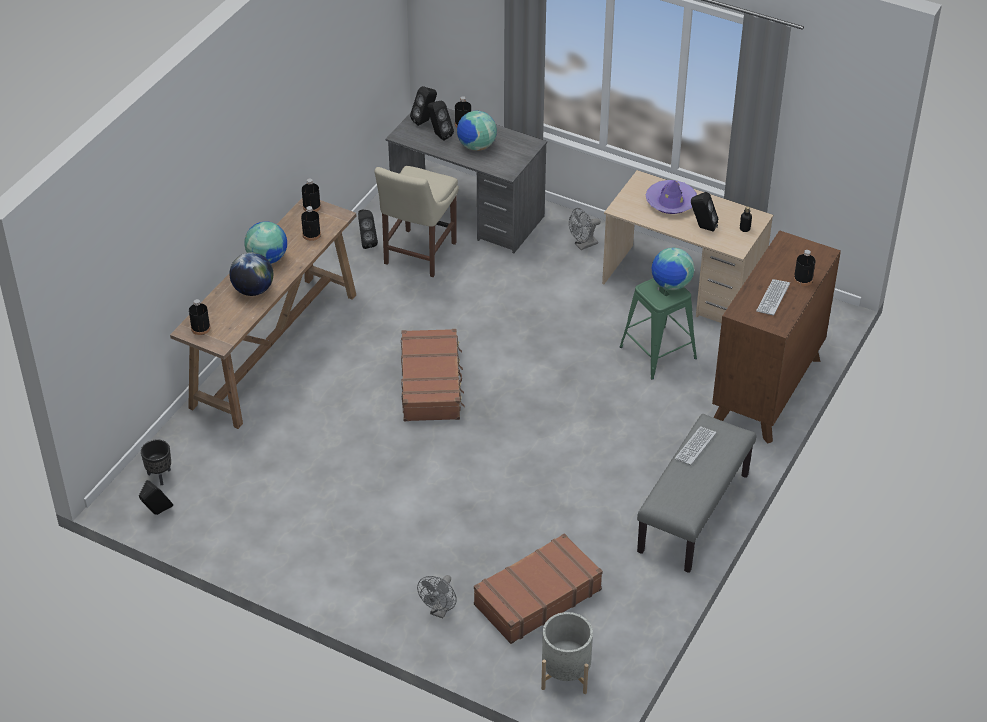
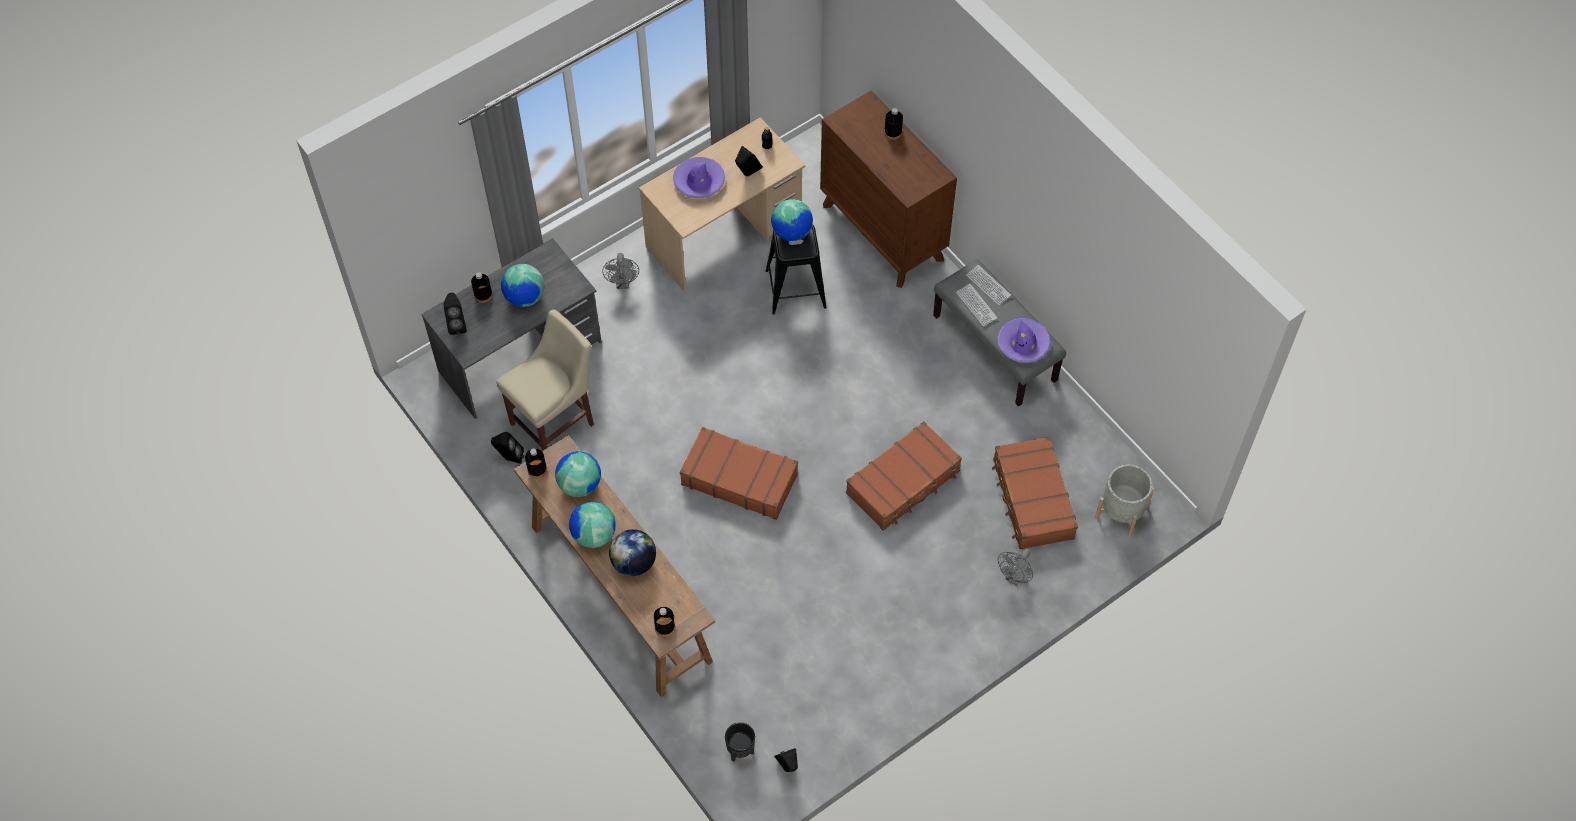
camera: 65 degrees left, 15 degrees up
(311, 234) = (580, 484): black bottle -> globe
(418, 255) = (556, 422): beige chair -> beige chair turned 90 degrees counterclockwise
(439, 135) = (487, 321): black speaker -> none
(440, 611) = (1015, 577): grey fan -> grey fan turned 75 degrees clockwise
(496, 495) = (904, 482): none -> brown suitcase
(658, 352) = (796, 288): green stool -> black stool
(675, 495) = (1023, 344): none -> purple hat
(773, 298) = (904, 163): keyboard -> keyboard (988, 285)

